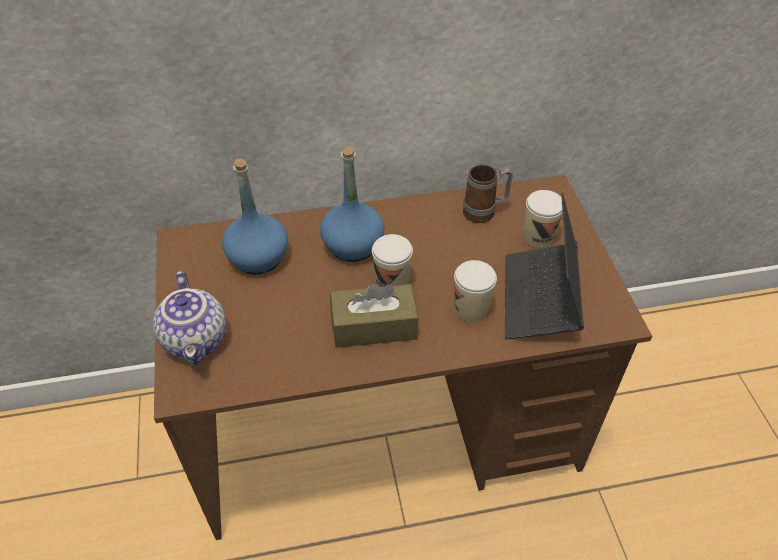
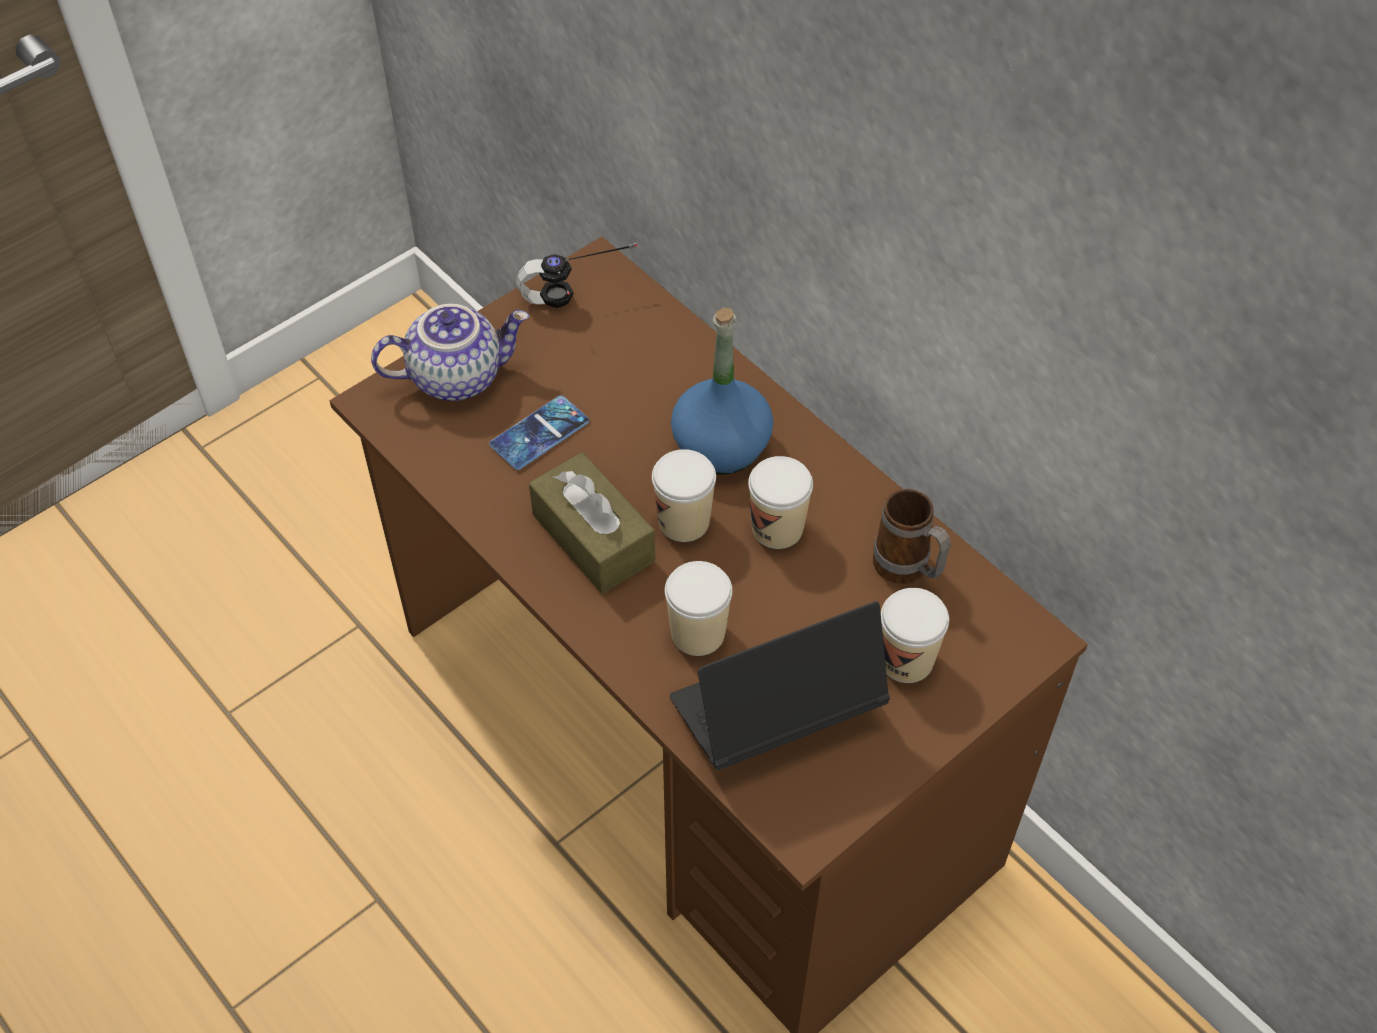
camera: 60 degrees right, 5 degrees up
(197, 340) = (457, 375): teapot -> teapot turned 150 degrees counterclockwise
(200, 261) = (579, 307): none -> headphones
(258, 257) = (627, 359): blue bottle -> none
(278, 319) = (539, 433): none -> phone
(424, 247) = (777, 528): none -> cup

